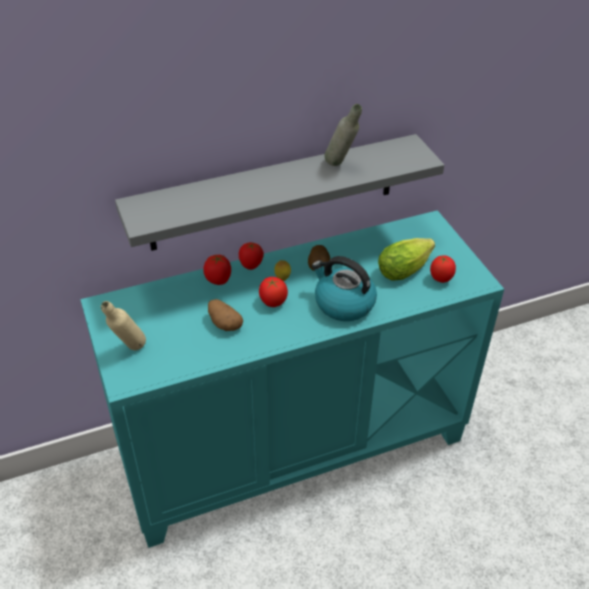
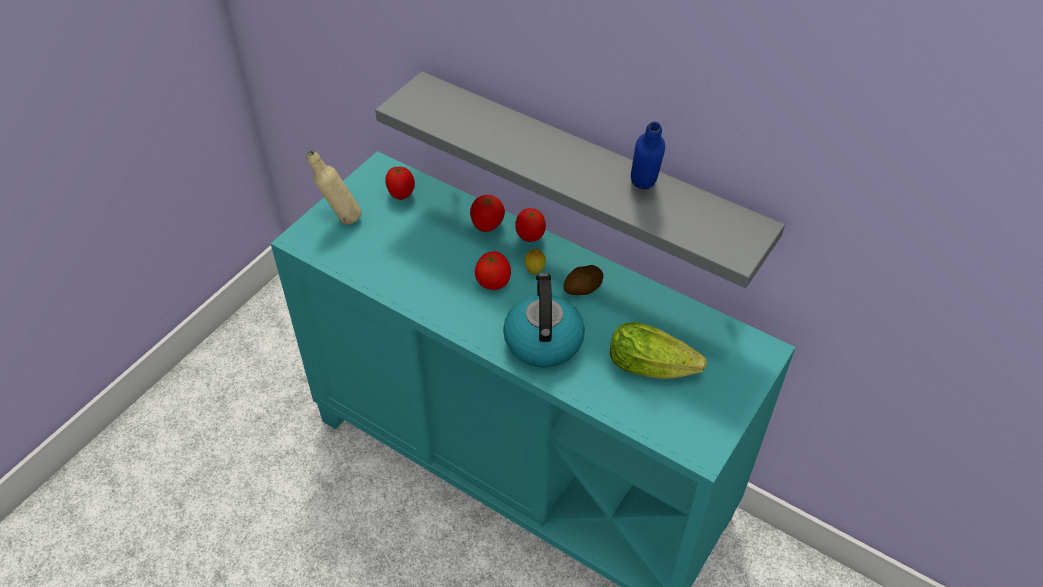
camera: 55 degrees right, 5 degrees up
(224, 323) = (430, 263): potato -> none
(341, 166) = (643, 191): grey bottle -> blue bottle
(440, 279) = (667, 409): tomato -> tomato (401, 195)

